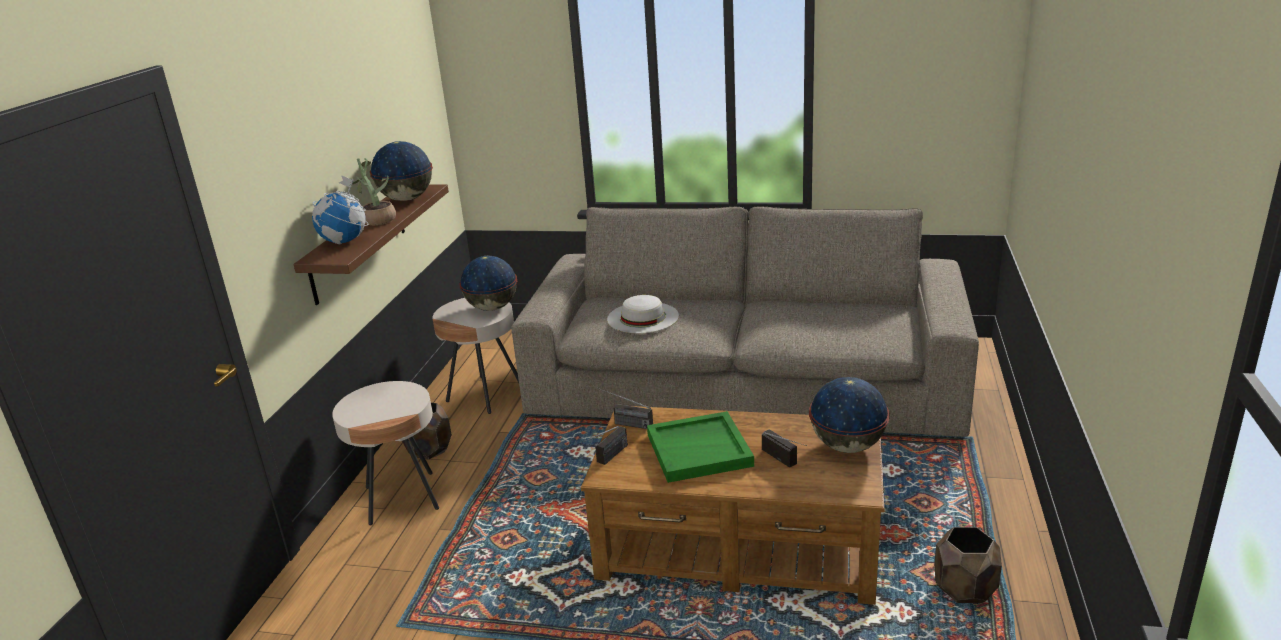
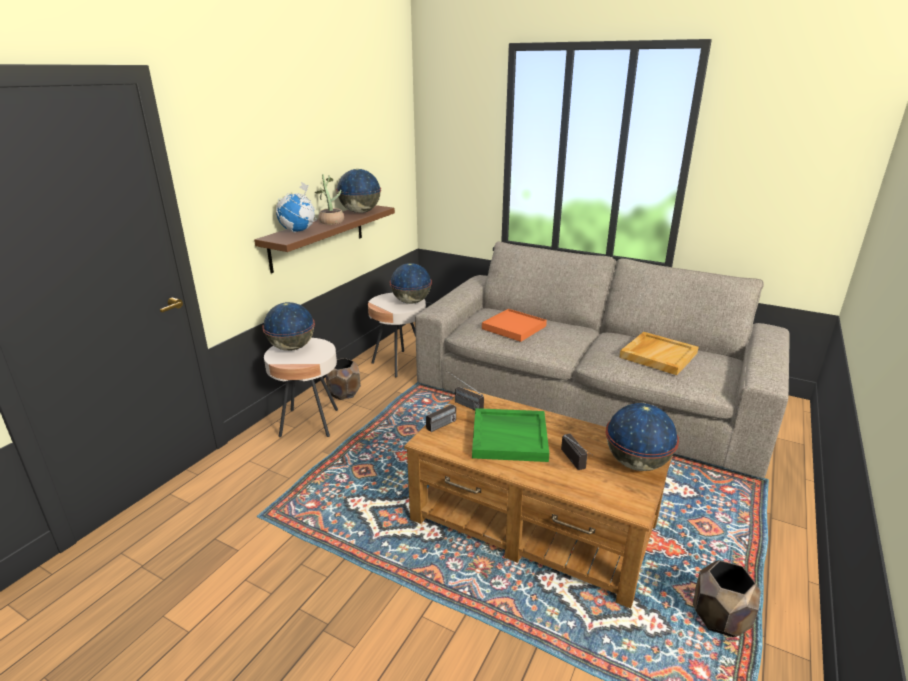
camera: 15 degrees right, 0 degrees up
(366, 401) = (292, 348): none -> globe
(642, 317) = (514, 327): white hat -> orange tray
(826, 319) = (658, 355): none -> beige tray

